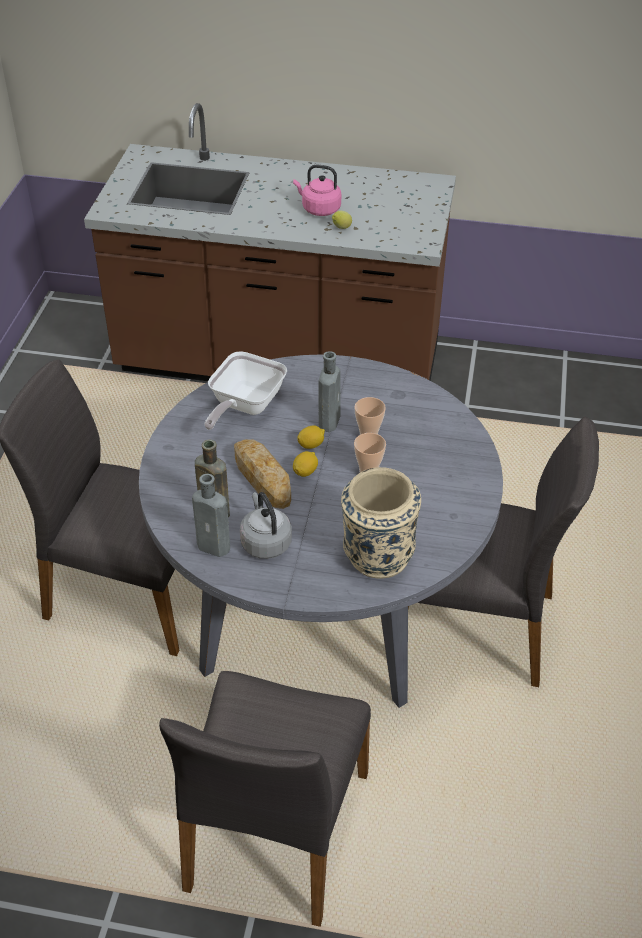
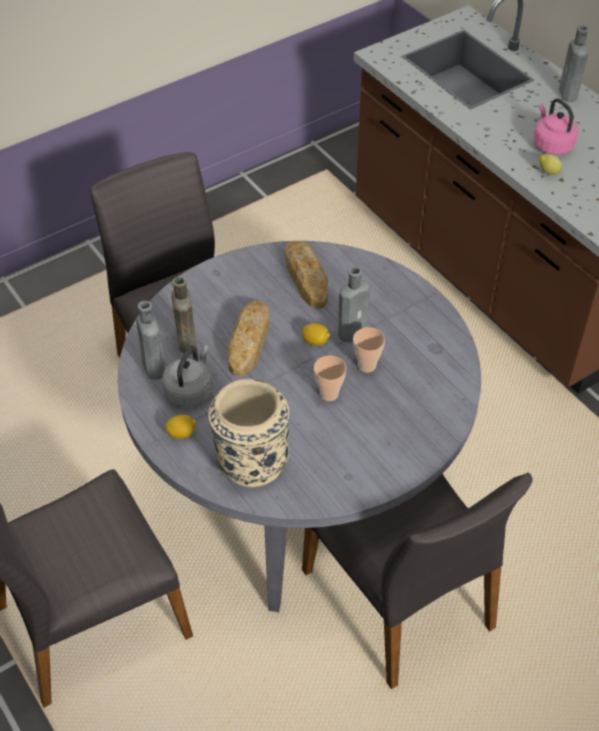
camera: 45 degrees right, 5 degrees up
(244, 406) = (306, 277): frying pan -> bread
(286, 171) = (568, 95): none -> grey bottle
(305, 471) = (284, 359): lemon -> lemon (181, 433)

